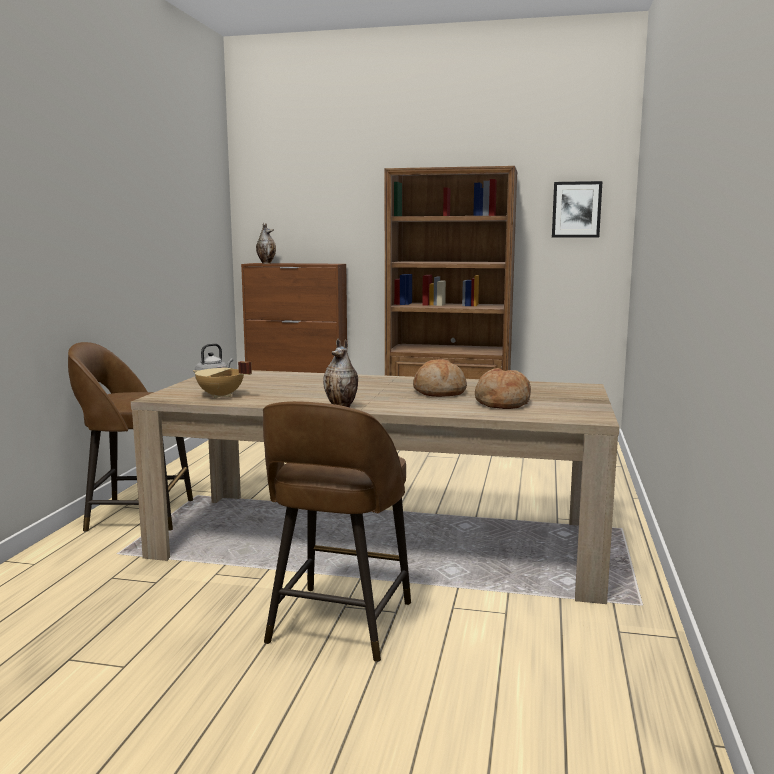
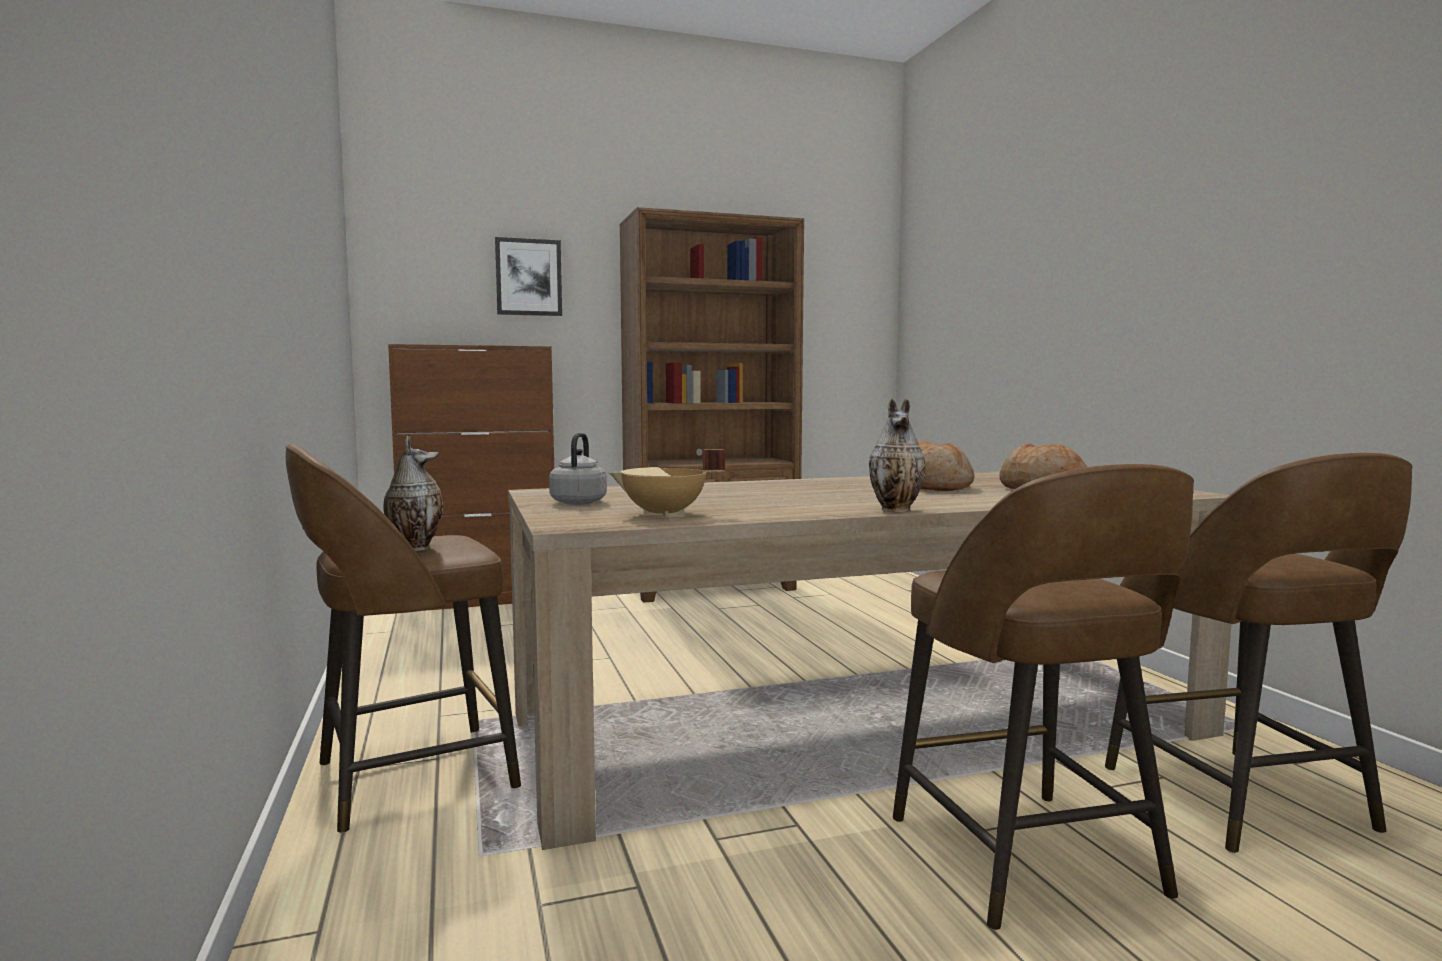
camera: 30 degrees left, 5 degrees down
(266, 263) = (426, 344): vase -> vase (414, 548)
(524, 638) = (1240, 801): none -> brown stool
(576, 209) = (839, 285): picture -> picture (528, 277)

